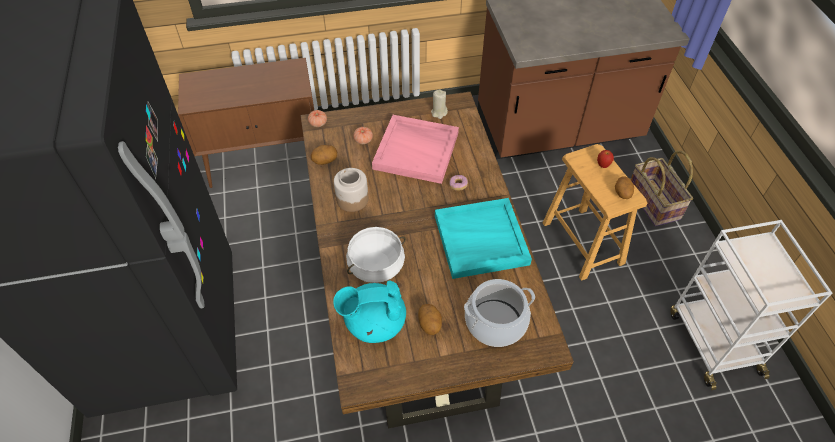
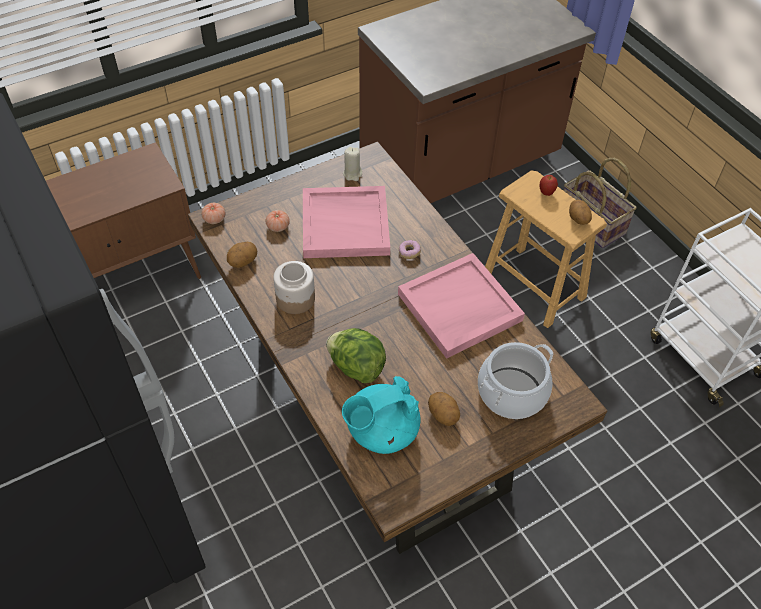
camera: 20 degrees left, 0 degrees up
(376, 265) = (356, 367): white cooking pot -> lettuce
(480, 240) = (459, 308): turquoise tray -> pink tray

